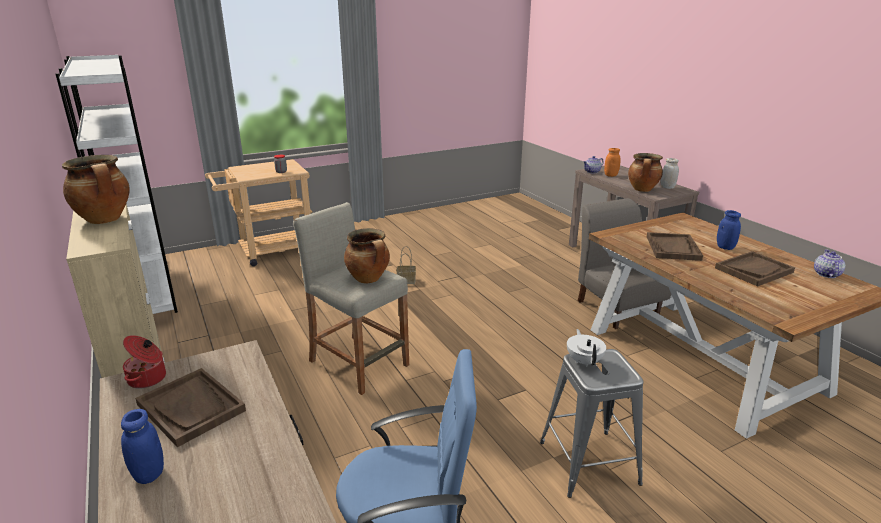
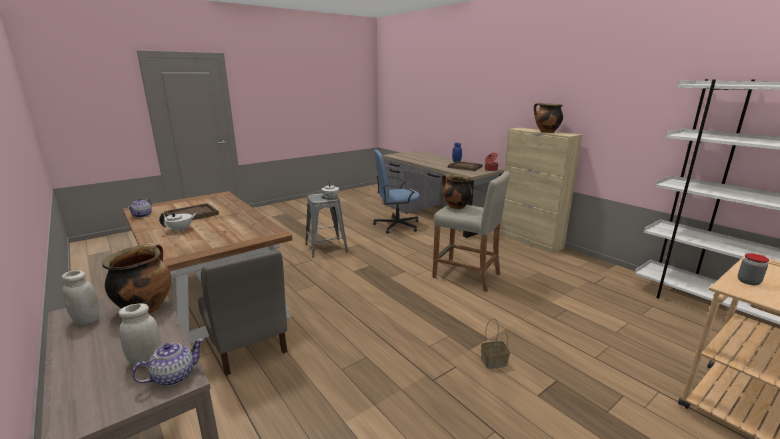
camera: 170 degrees right, 5 degrees down
(610, 175) = (146, 360): orange jar -> white jar
(673, 248) = (229, 226): brown tray -> none
(725, 247) = (181, 229): blue jar -> white teapot

